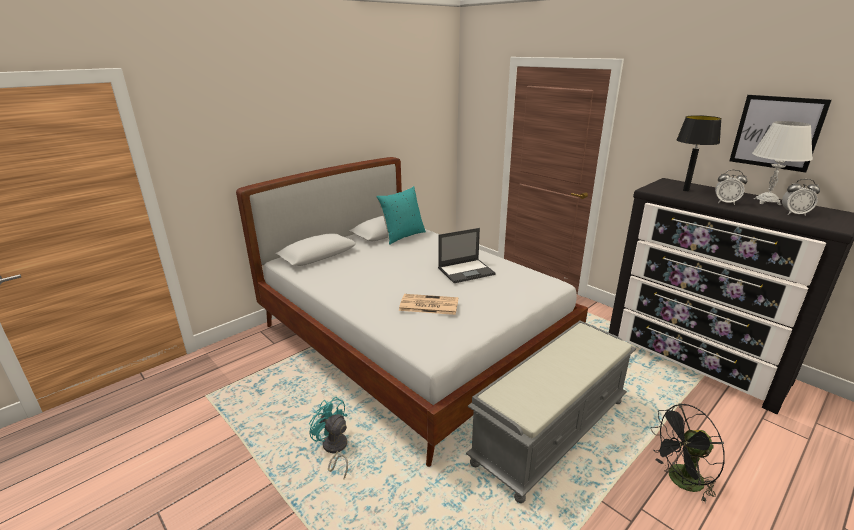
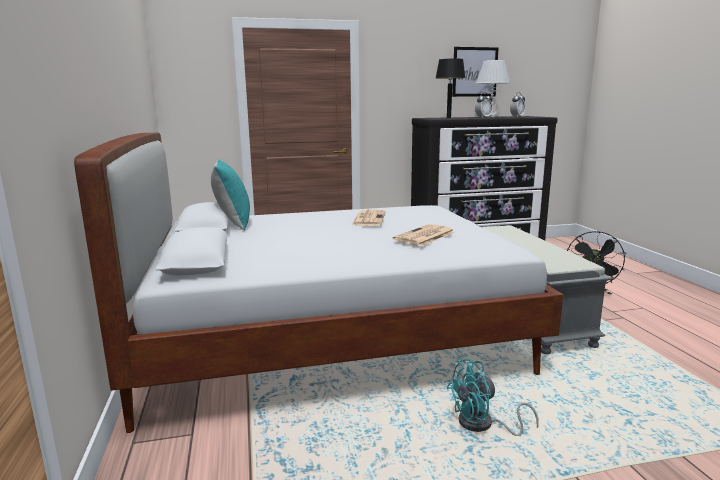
camera: 60 degrees left, 10 degrees down
(466, 271) = (368, 218): laptop -> newspaper

